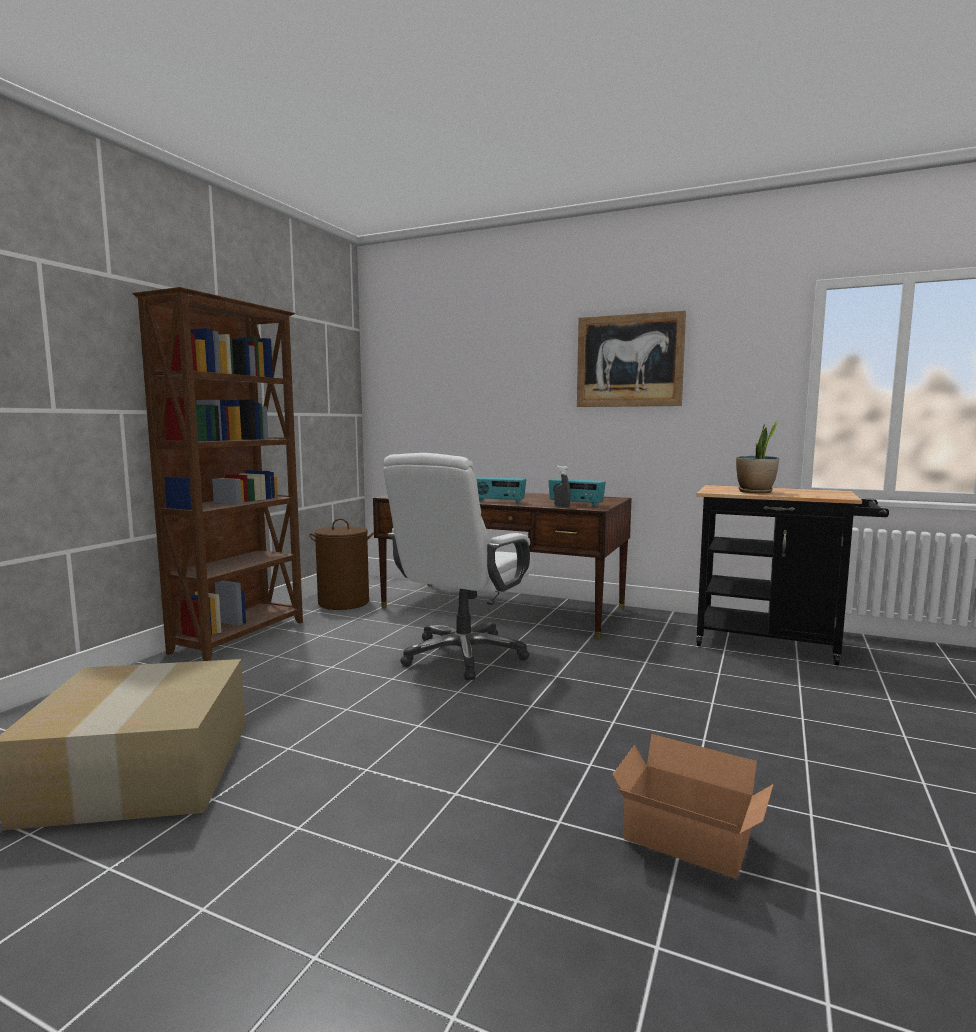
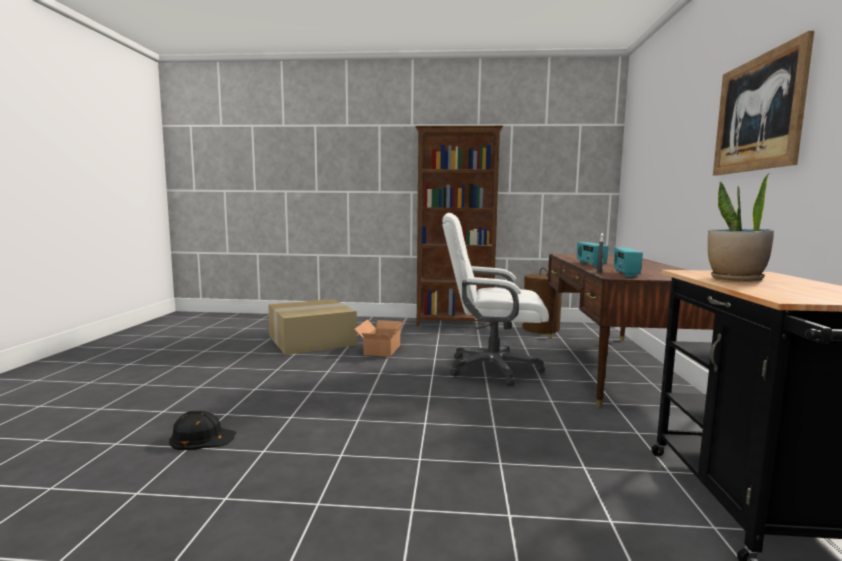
camera: 70 degrees right, 0 degrees up
(620, 930) = (202, 438): none -> black hard hat
(688, 841) = (276, 454): cardboard box -> cardboard box (380, 350)

